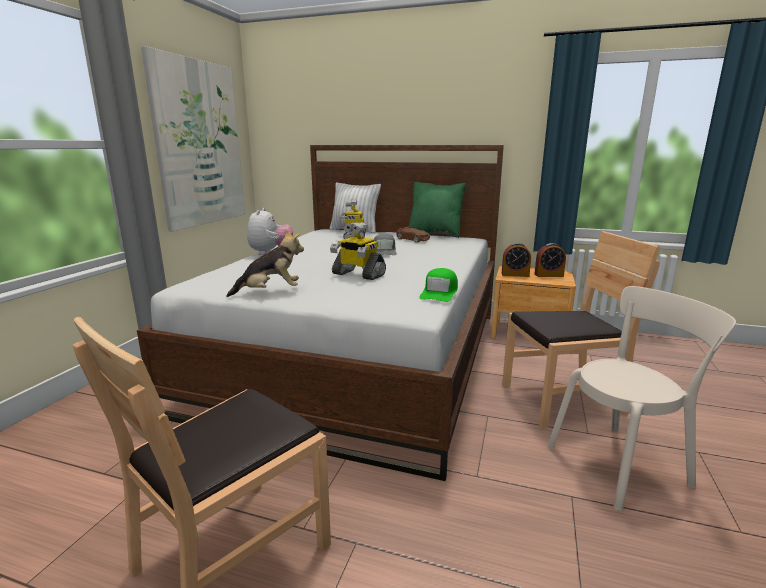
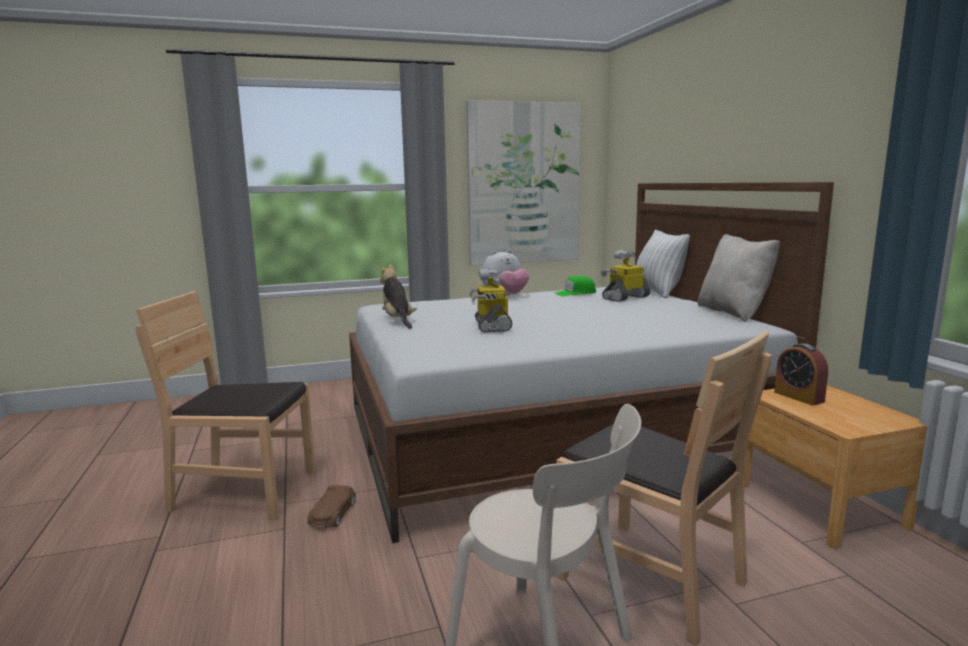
camera: 55 degrees right, 5 degrees down
(270, 292) = (398, 320): plush toy -> plush toy turned 150 degrees counterclockwise
(384, 251) = (595, 315): grey cap -> none
(413, 239) = (677, 312): brown toy car -> brown toy car (332, 514)
(435, 234) = (733, 313): green pillow -> beige pillow
(439, 293) = (486, 355): green cap -> green cap (575, 293)
(548, 275) = (857, 414): alarm clock -> none

